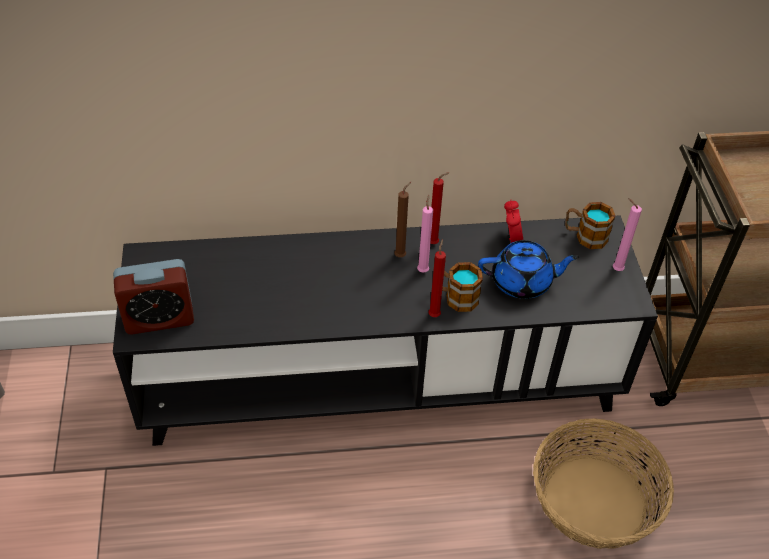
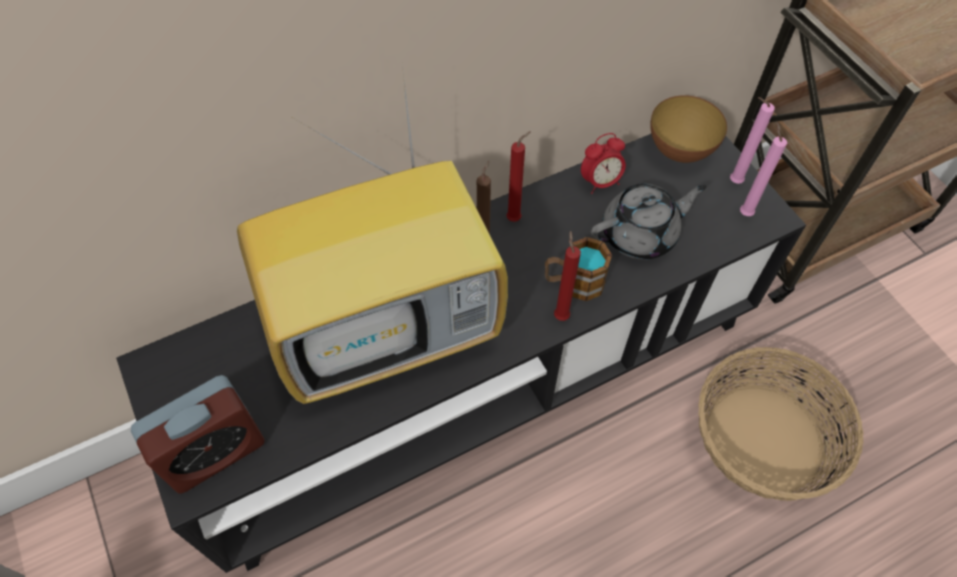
camera: 20 degrees left, 10 degrees up
(310, 283) = (389, 327): none -> television
(423, 270) = (518, 259): pink candle -> pink candle (744, 212)
(511, 239) = (600, 182): alarm clock -> alarm clock turned 90 degrees clockwise
(522, 282) = (640, 234): blue teapot -> grey teapot
(585, 236) = (680, 151): mug -> bowl

